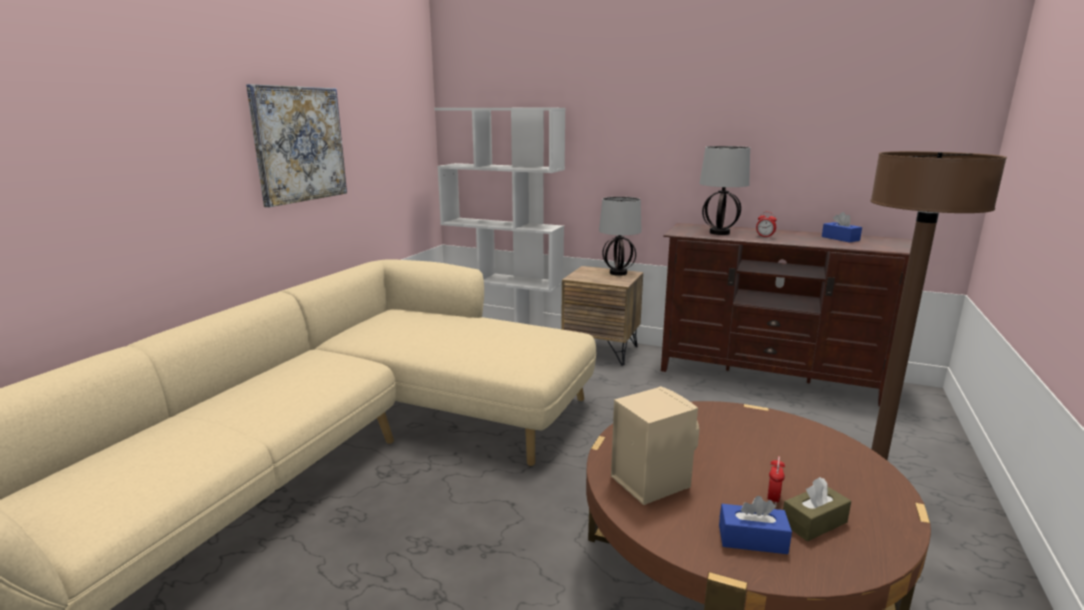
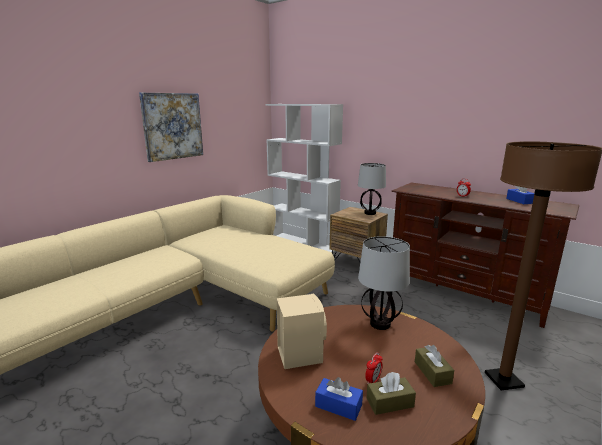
camera: 15 degrees right, 0 degrees up
(719, 233) = (431, 191): table lamp -> table lamp (379, 324)
(838, 475) = (432, 372): none -> brown tissue box

